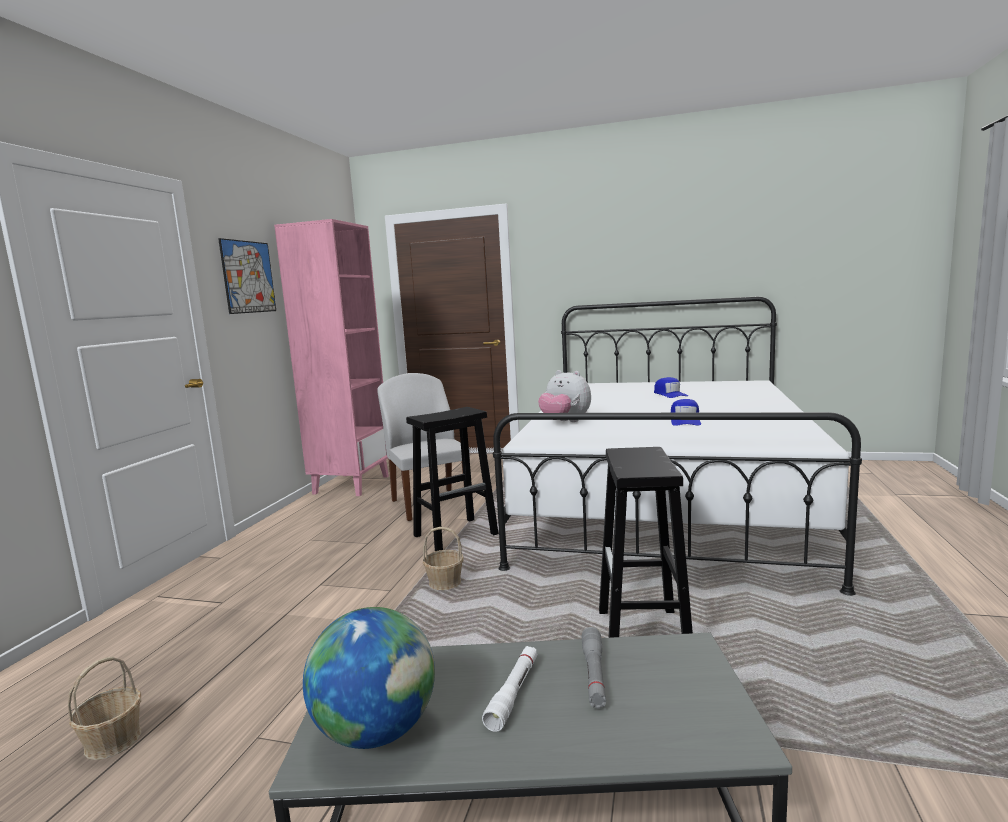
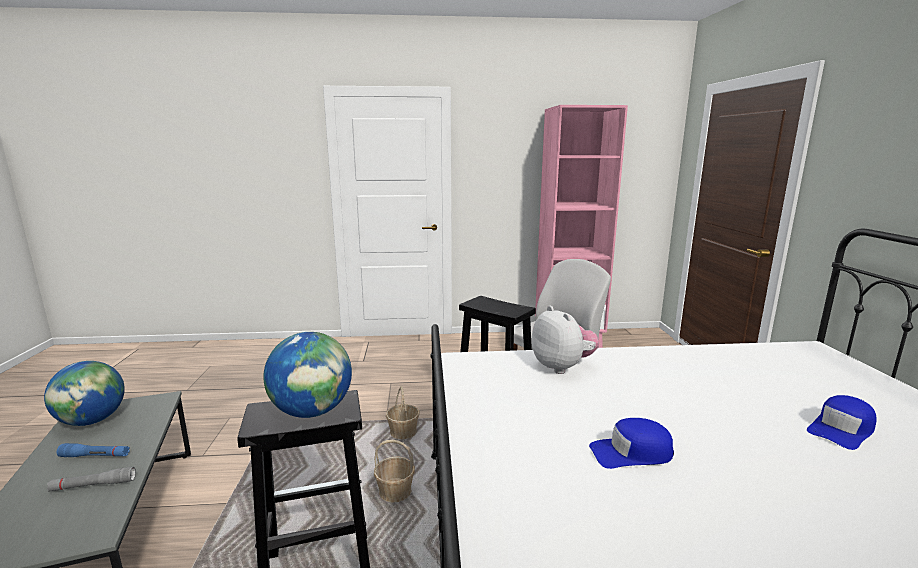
camera: 70 degrees right, 5 degrees up
(113, 740) = (239, 382): basket -> basket (395, 491)
(248, 277) = (505, 154): picture -> none
(513, 693) = (95, 456): white flashlight -> blue flashlight
(565, 422) = (562, 367): plush toy -> plush toy turned 135 degrees clockwise
(642, 458) = (312, 411): none -> globe

